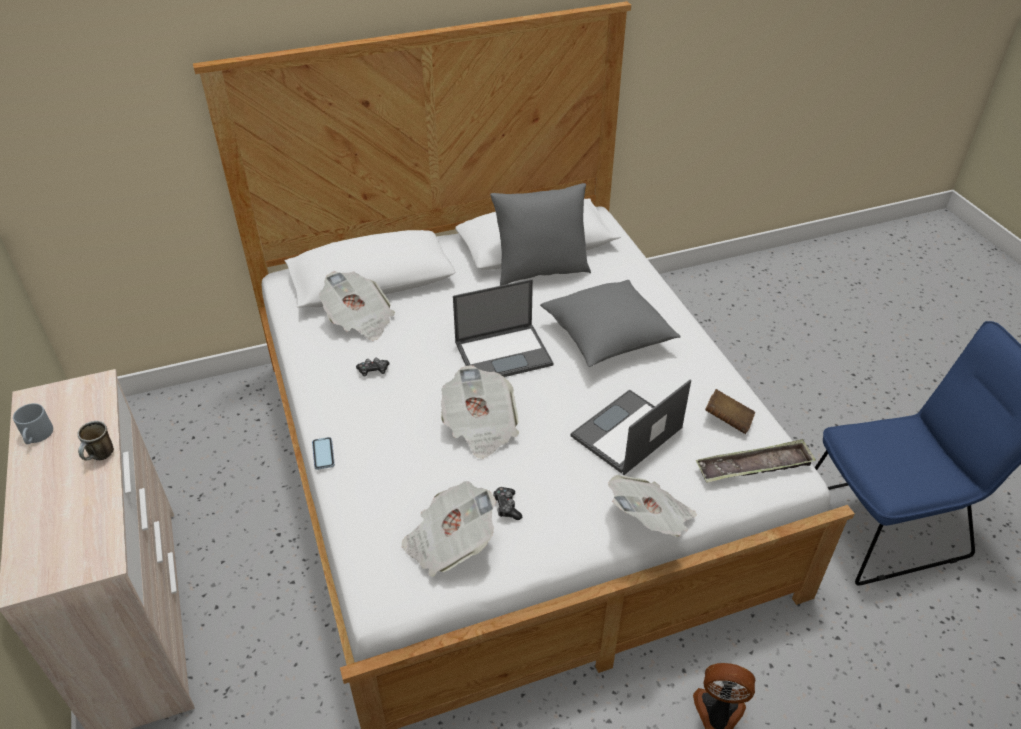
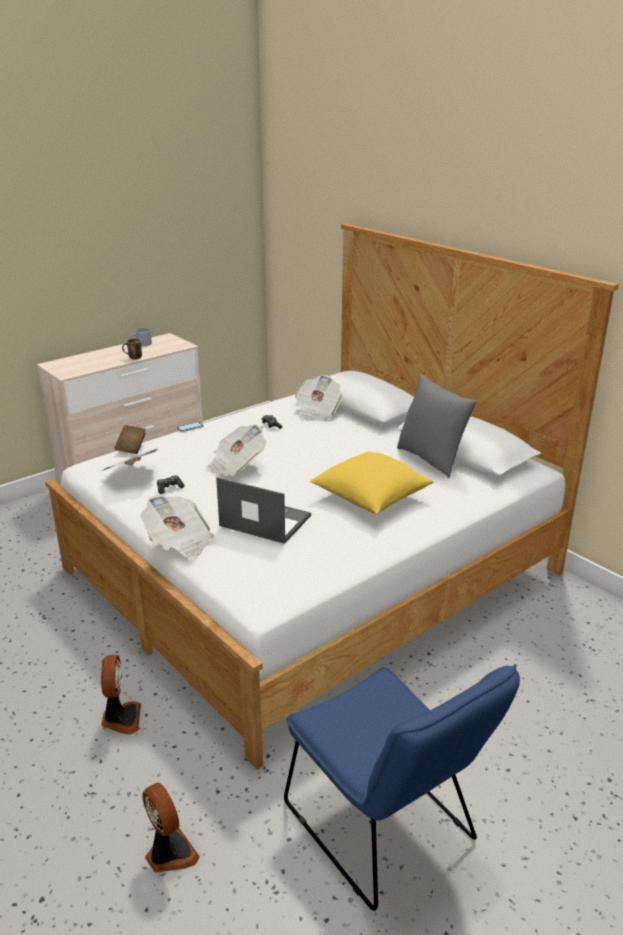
camera: 70 degrees right, 15 degrees down
(504, 353) = (319, 461): laptop -> none
(607, 338) = (370, 498): grey pillow -> yellow pillow
(728, 420) = (307, 565): brown book -> brown book (131, 447)
(754, 467) = (257, 583): tray -> none
(910, 694) = (169, 853): none -> fan

